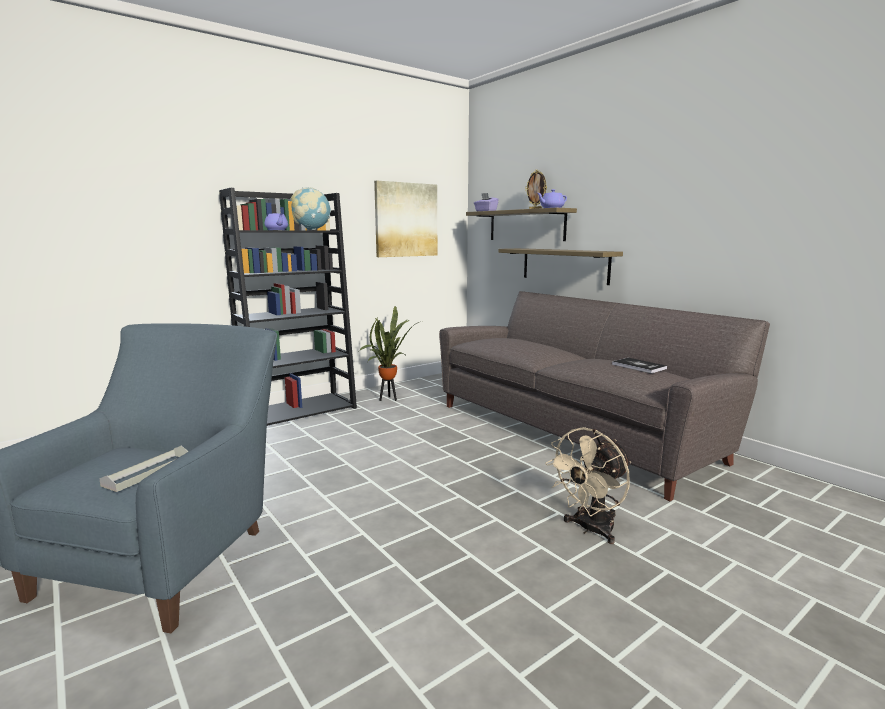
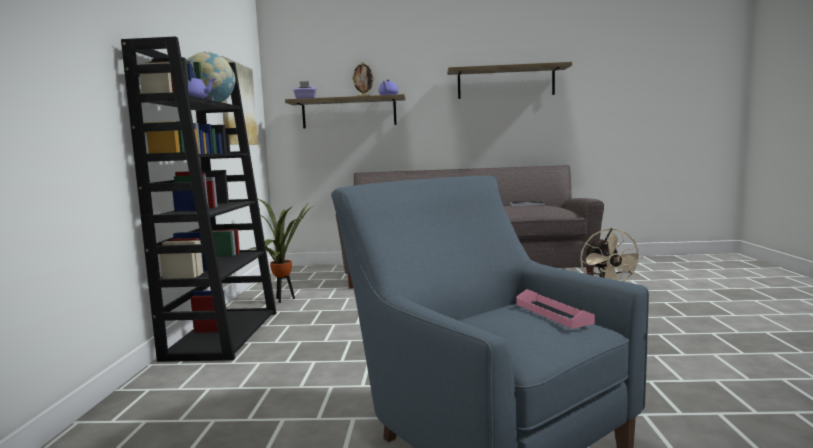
camera: 50 degrees left, 5 degrees down
(148, 472) = (553, 313): grey tray -> pink tray
(564, 265) = (397, 145): shelf -> shelf (506, 82)

